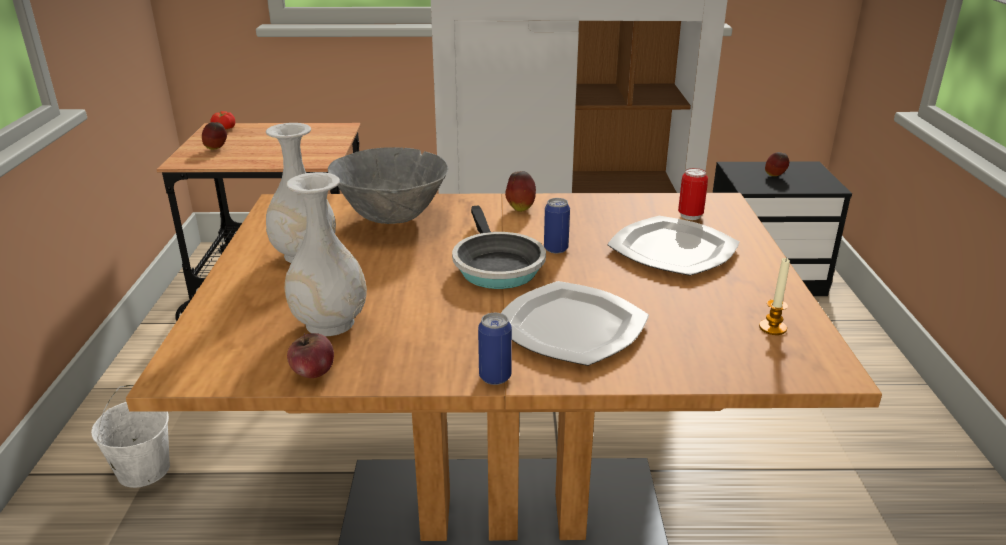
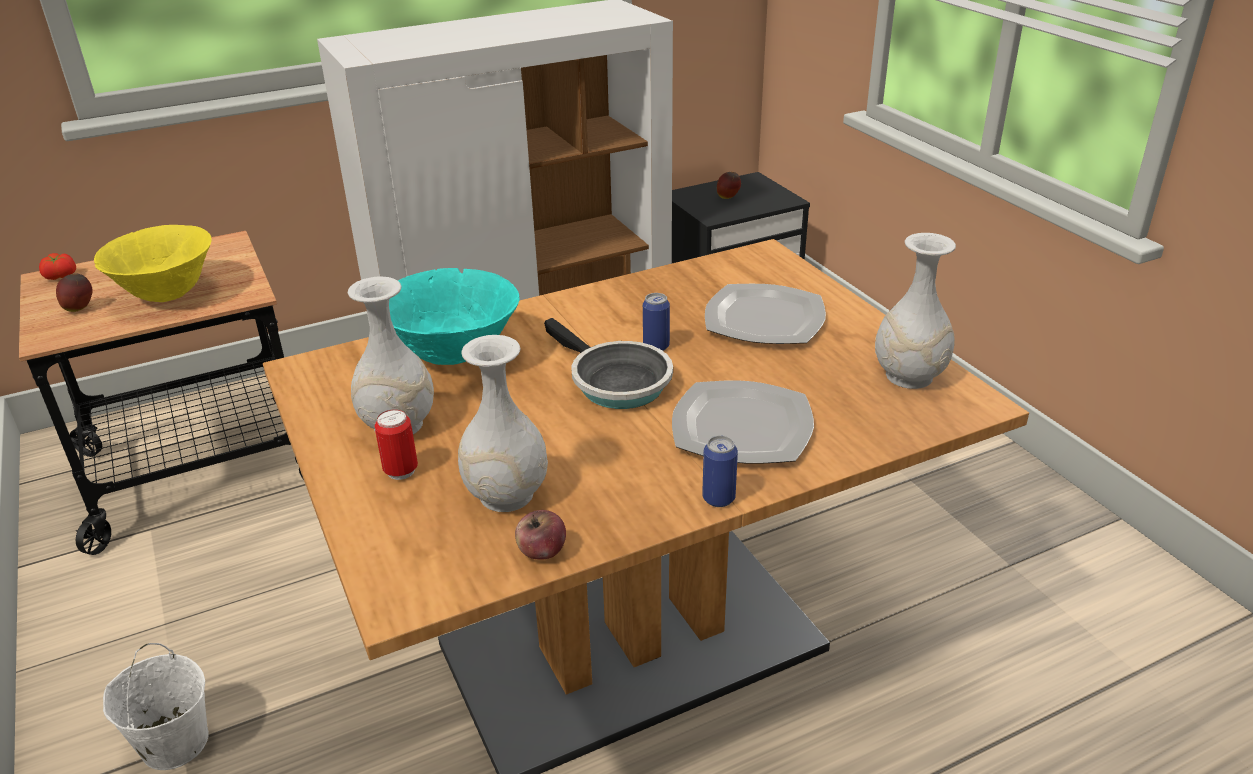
camera: 25 degrees left, 5 degrees up
(274, 151) = (167, 295): none -> yellow bowl
(391, 219) = (453, 356): grey bowl -> turquoise bowl
(520, 208) = (580, 308): apple -> none
(690, 216) = (750, 276): can -> can (401, 471)
(772, 328) = (908, 376): candle -> white vase

